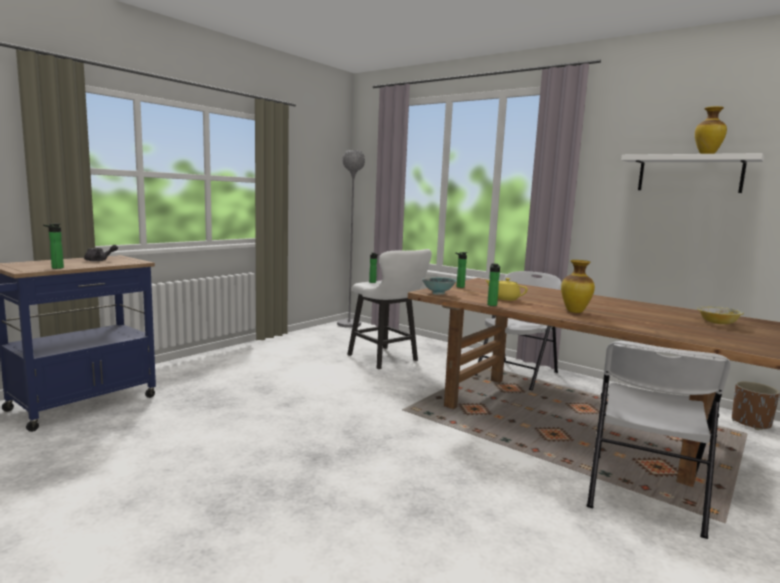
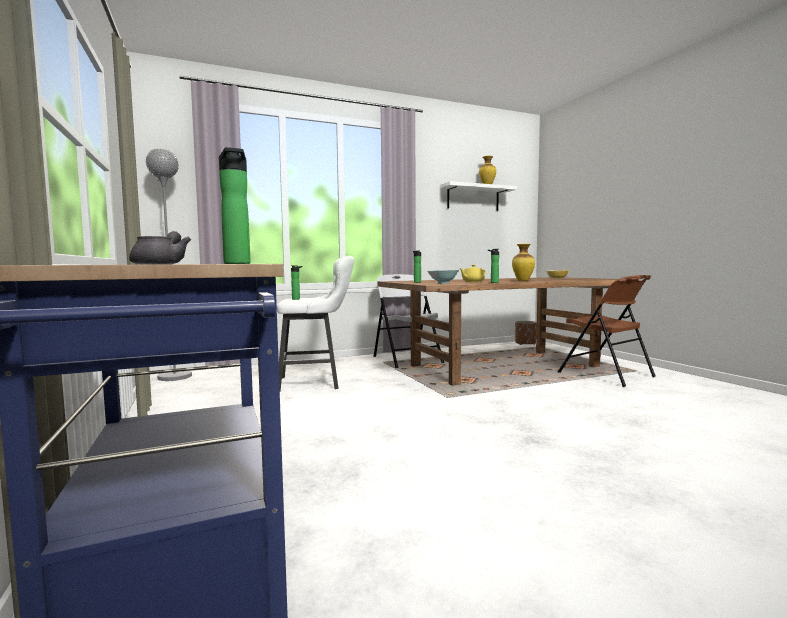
camera: 60 degrees left, 5 degrees down
(643, 492) = (605, 374): white chair -> brown chair

